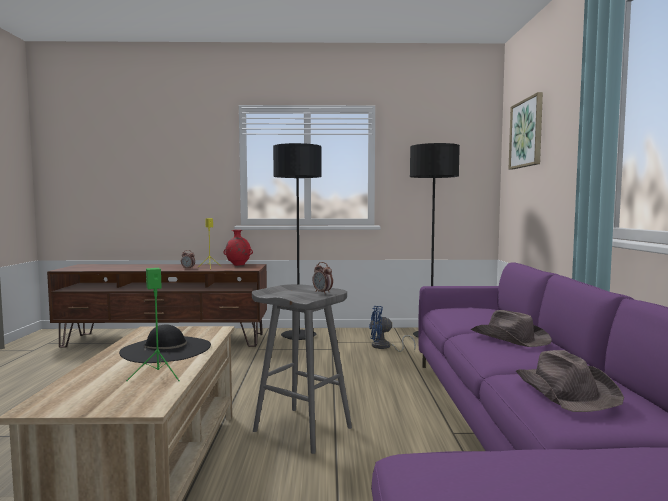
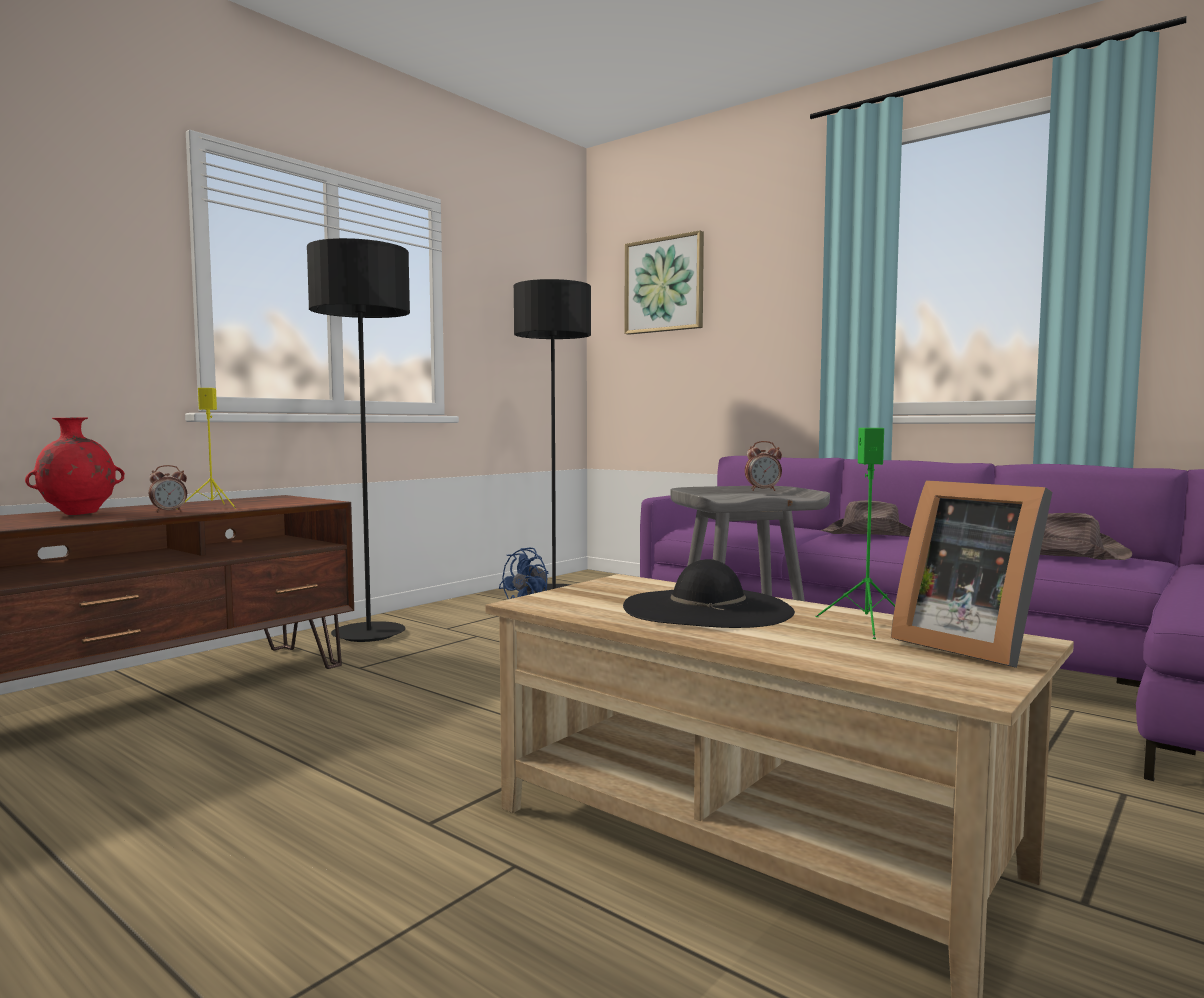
camera: 50 degrees left, 0 degrees up
(125, 397) = (967, 646): none -> picture frame
(238, 265) = (245, 500): red vase -> red vase (78, 514)

